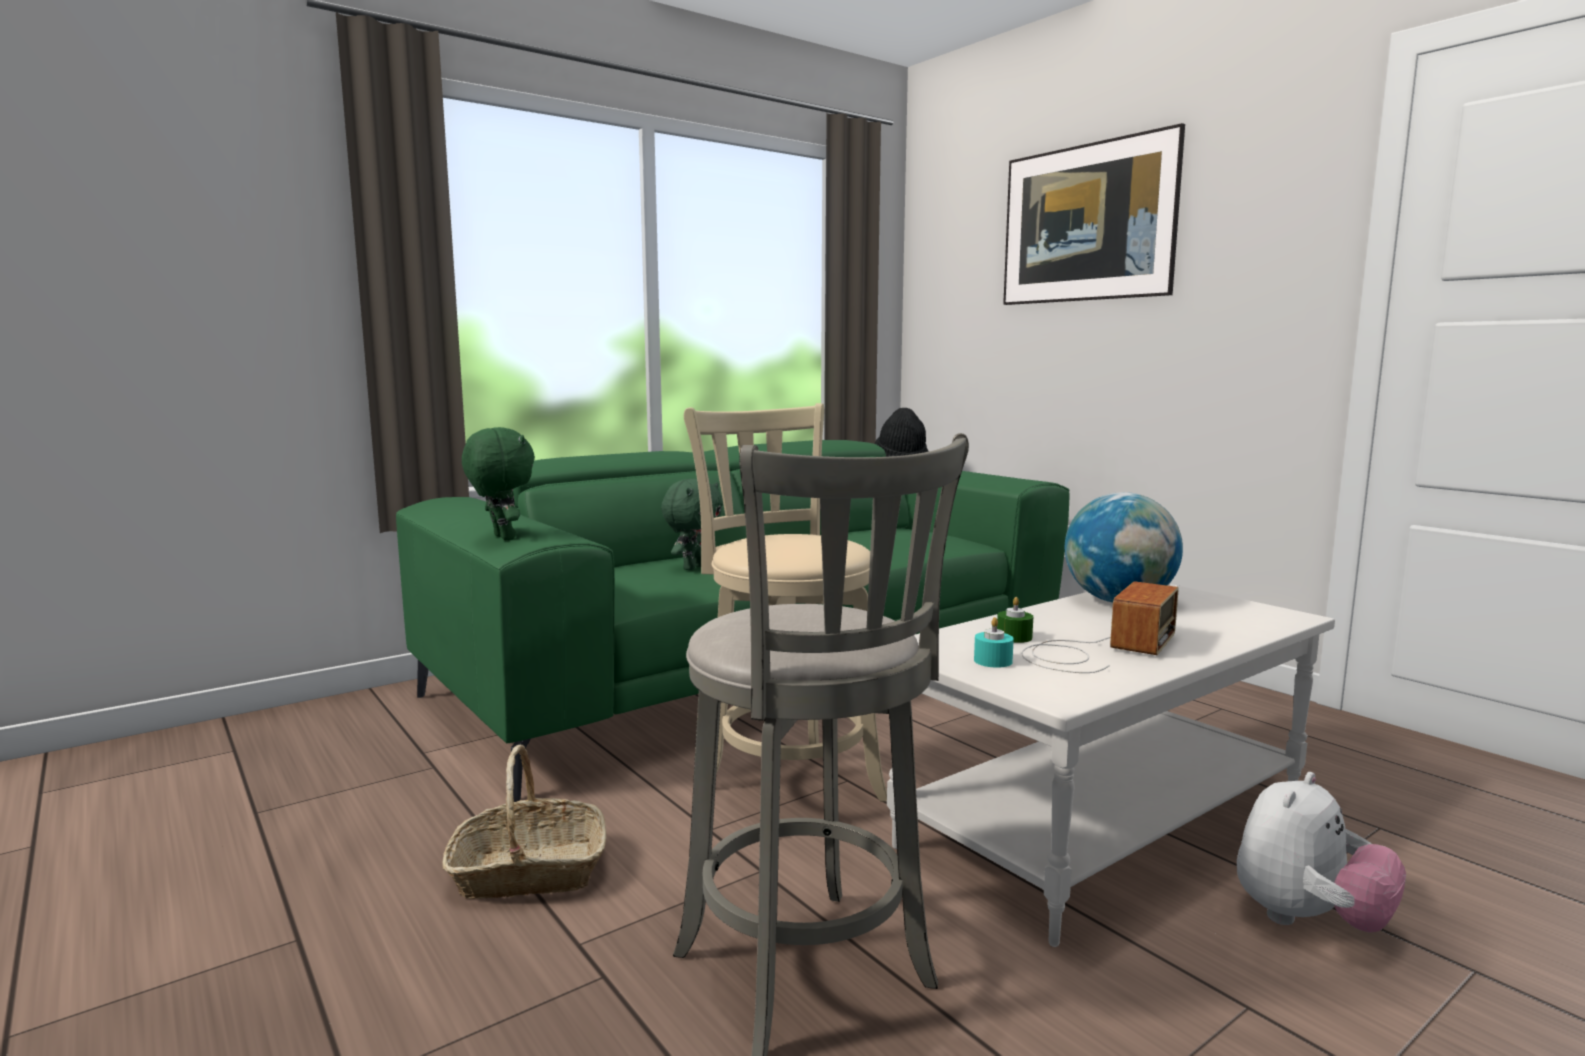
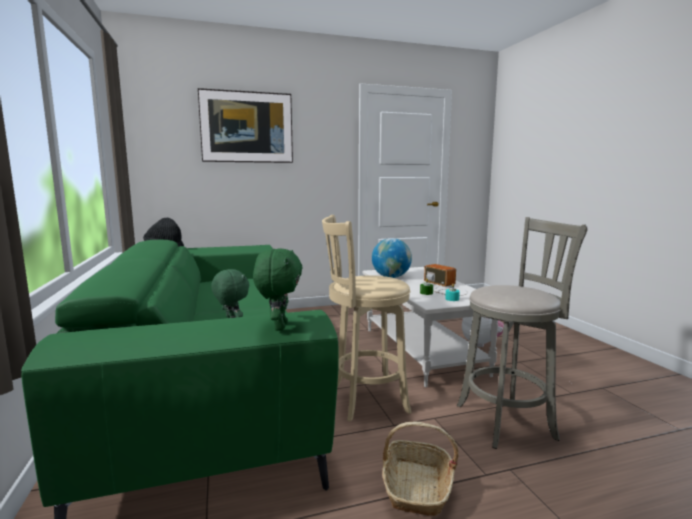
camera: 70 degrees left, 0 degrees up
(501, 538) = (279, 327): green plush toy -> green plush toy turned 105 degrees clockwise

